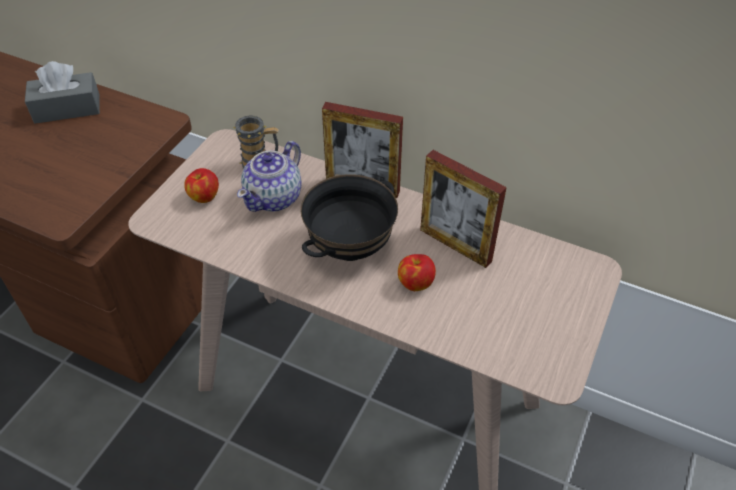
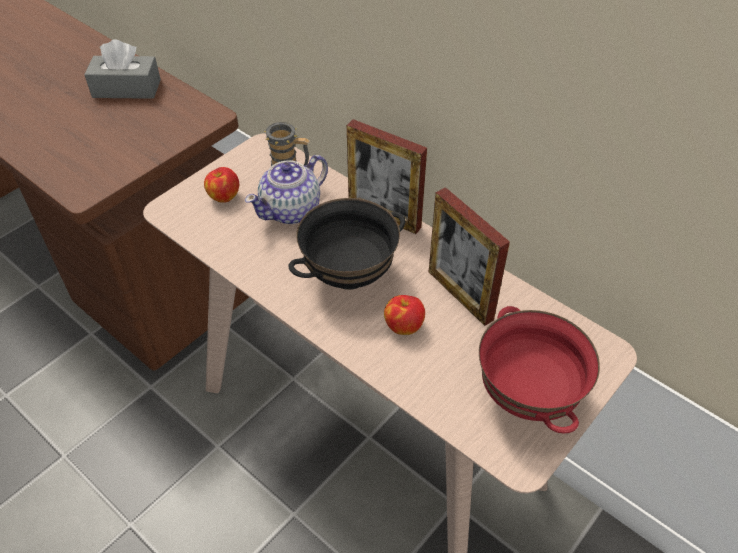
camera: 15 degrees right, 0 degrees up
(541, 322) = (525, 397): none -> red bowl

